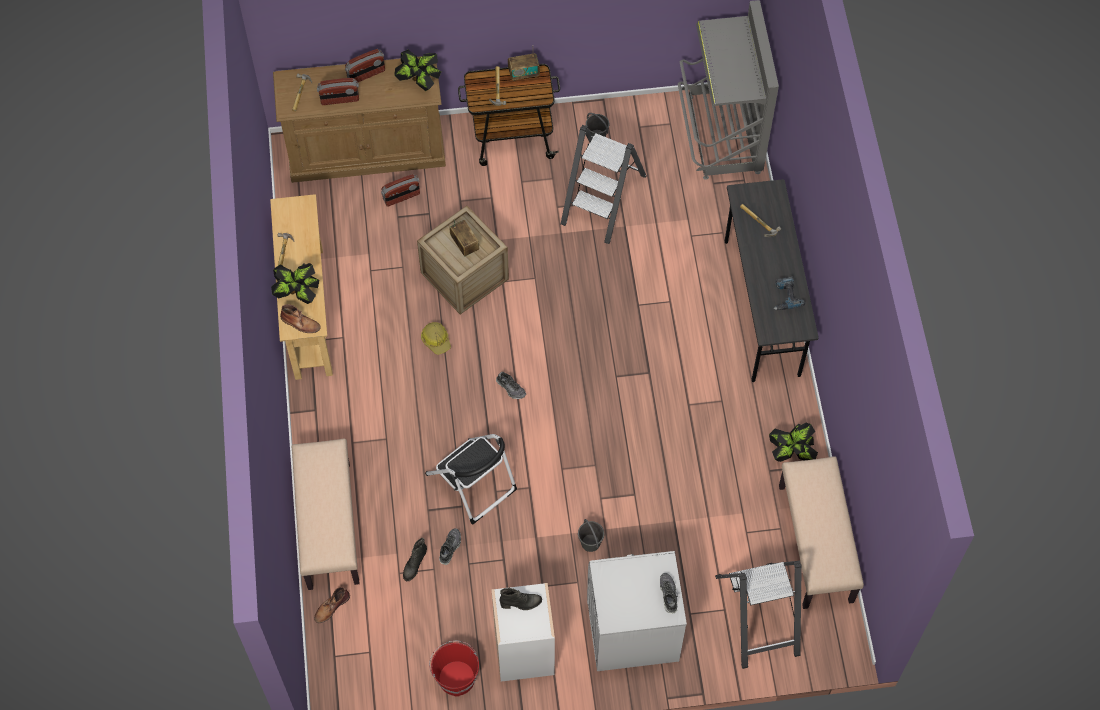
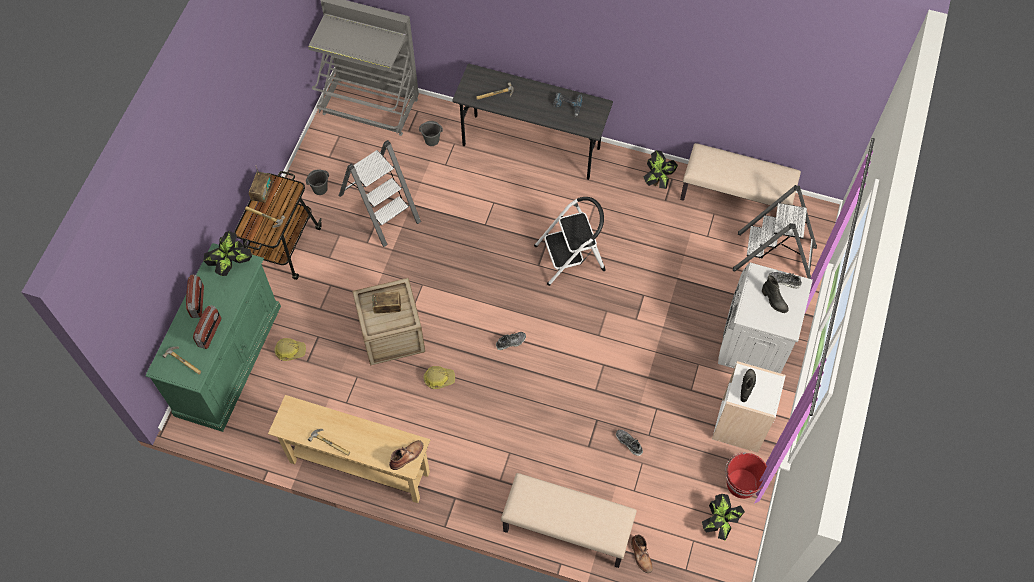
camera: 65 degrees left, 0 degrees up
(298, 294) = (377, 447): potted plant -> potted plant (719, 523)
(367, 151) = (229, 359): brown cabinet -> green cabinet
(401, 197) = (290, 351): radio -> hard hat
(414, 565) = (632, 476): black boot -> black boot (773, 301)
(473, 484) = (581, 404): step ladder -> step ladder (572, 258)
(590, 542) = (669, 341): grey bucket -> grey bucket (431, 140)

